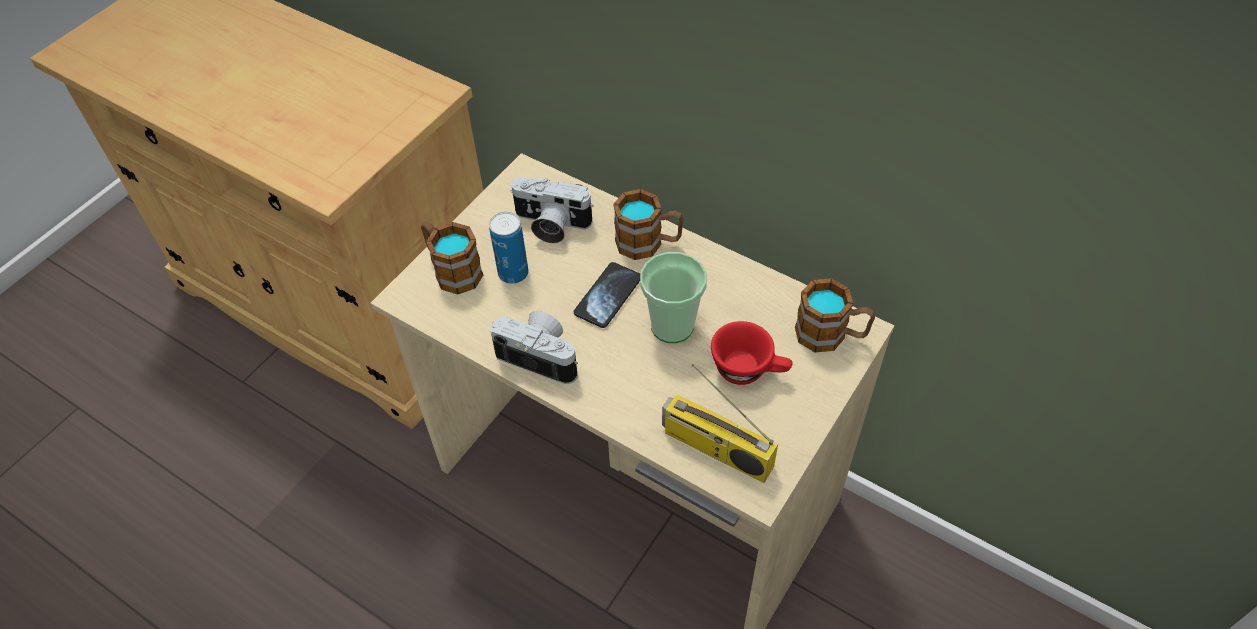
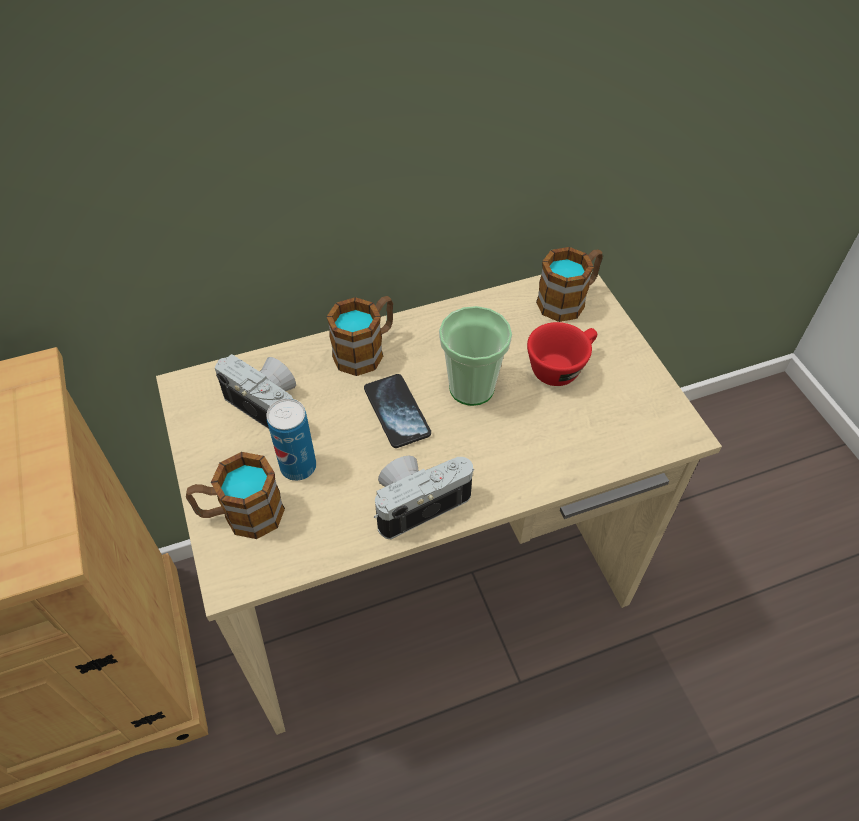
camera: 55 degrees left, 0 degrees up
(550, 225) = (270, 405): camera -> camera turned 105 degrees counterclockwise
(715, 449) = (622, 436): radio -> none

